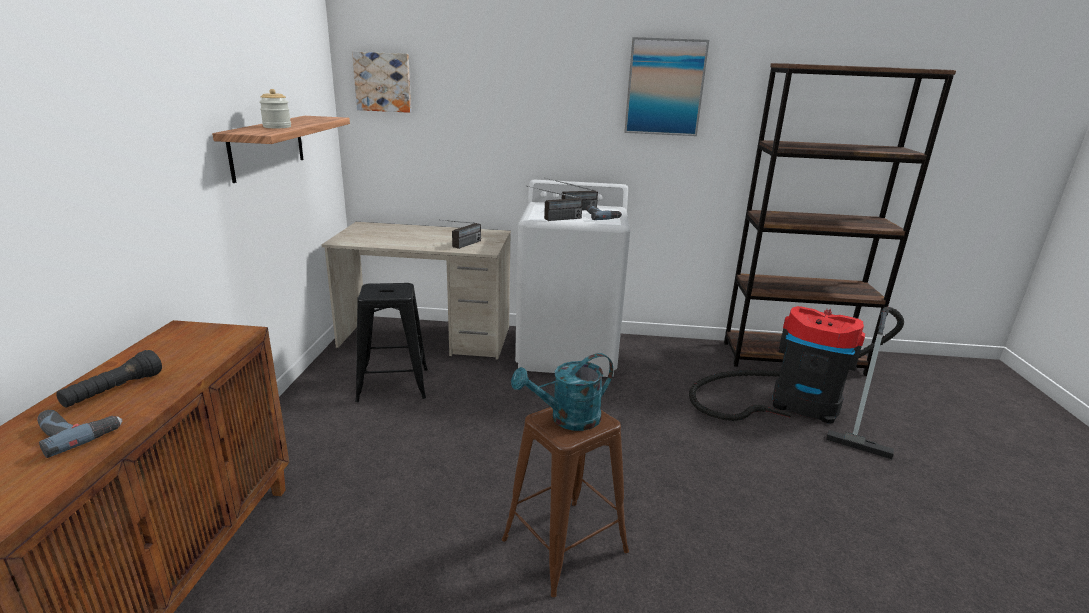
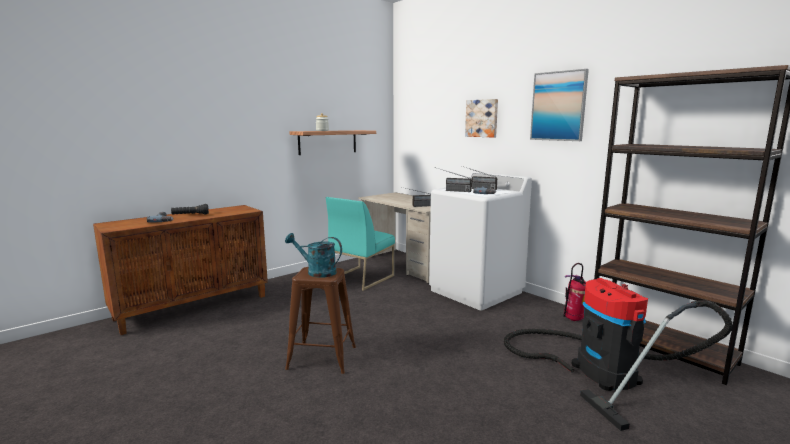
camera: 45 degrees right, 10 degrees down
(383, 82) = (411, 114): picture -> picture (482, 118)
(393, 385) = (361, 278): black stool -> turquoise chair
(699, 353) = (573, 319): none -> fire extinguisher

